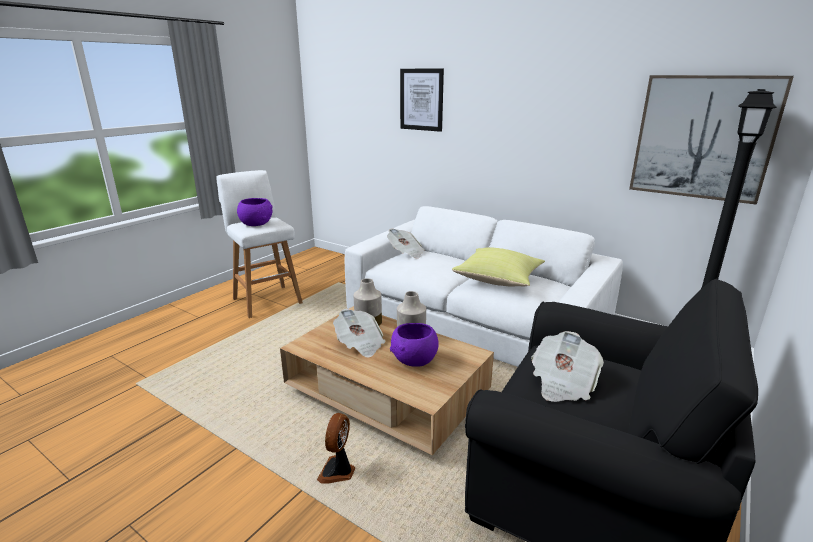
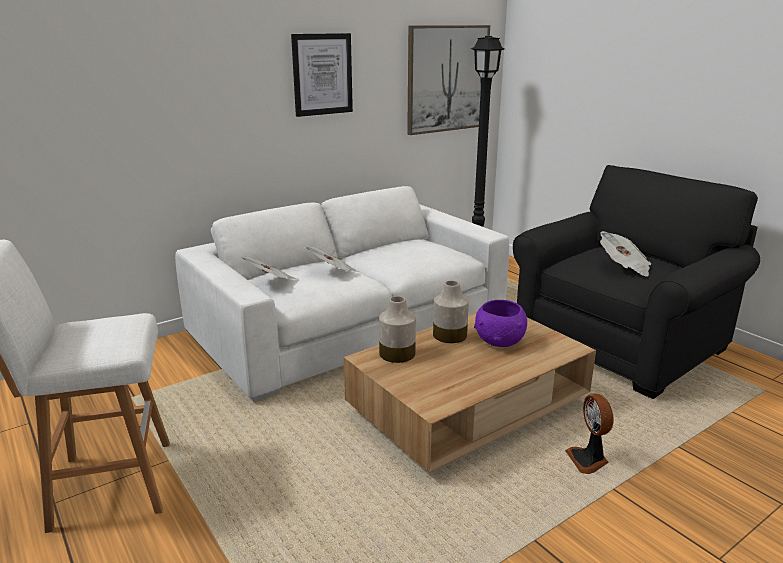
camera: 70 degrees left, 0 degrees up
(257, 224) = (99, 337): purple bowl -> none
(338, 471) = (588, 460): fan -> fan turned 45 degrees clockwise
(360, 344) = (451, 366): newspaper -> newspaper (332, 272)
(421, 99) = (152, 66): picture -> picture (322, 74)
(499, 280) = (398, 256): yellow pillow -> none

